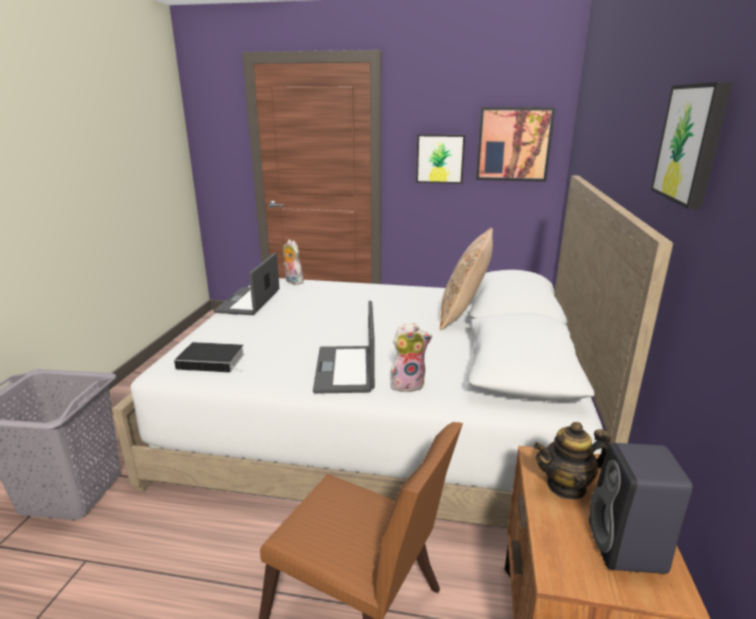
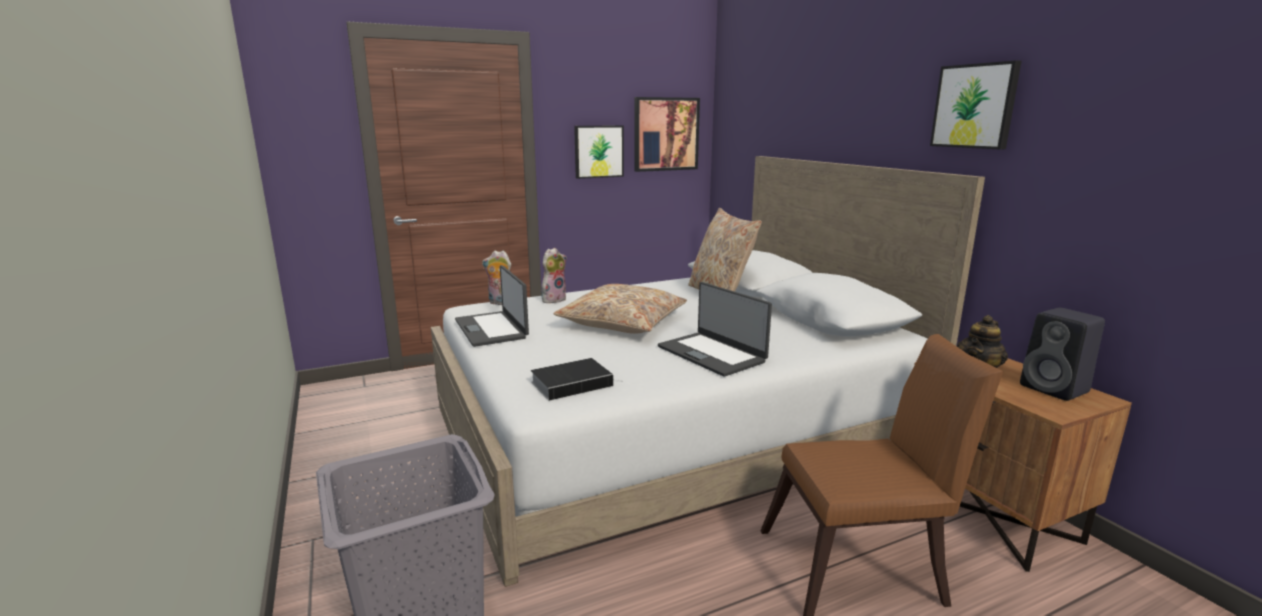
camera: 35 degrees left, 5 degrees down
(339, 320) = (623, 322): none -> beige pillow
(408, 384) = (779, 349): plush toy -> plush toy (553, 299)

